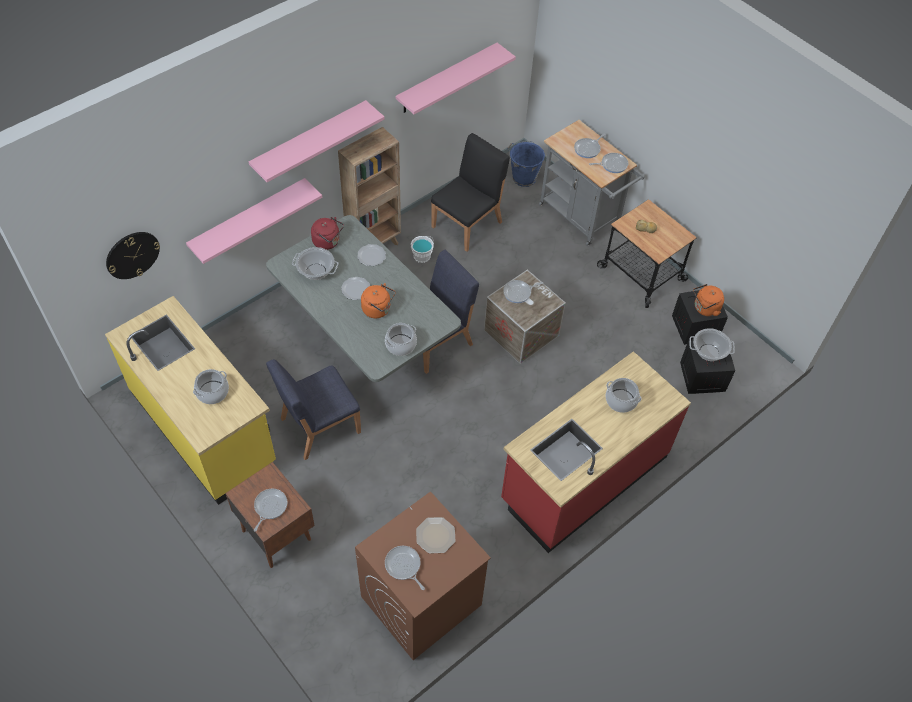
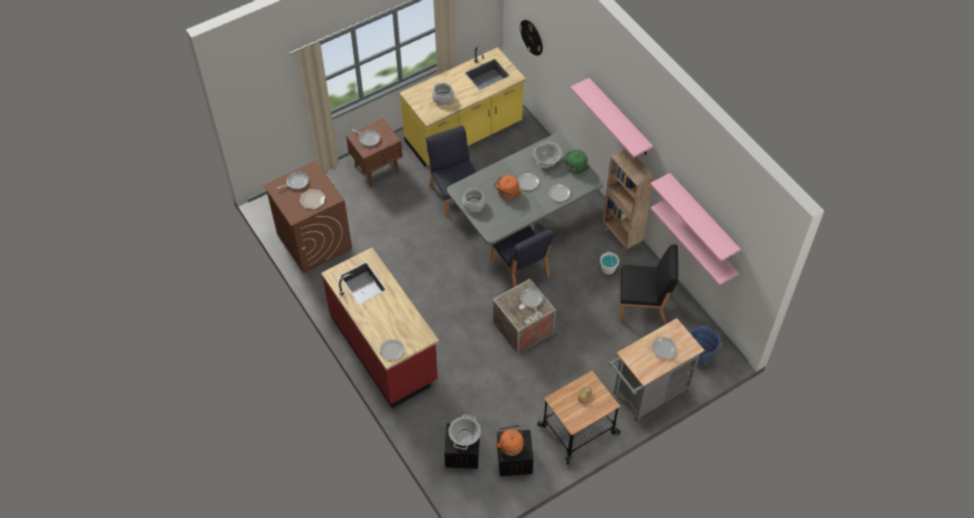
camera: 100 degrees right, 0 degrees up
(248, 218) = (580, 109): pink shelf -> pink shelf (701, 240)
(328, 242) = (575, 168): red kettle -> green kettle
(468, 224) = (643, 305): black chair -> black chair turned 45 degrees counterclockwise
(612, 164) = (644, 365): frying pan -> none
(621, 400) = (396, 323): cooking pot -> none
(663, 399) = (392, 350): none -> plate

